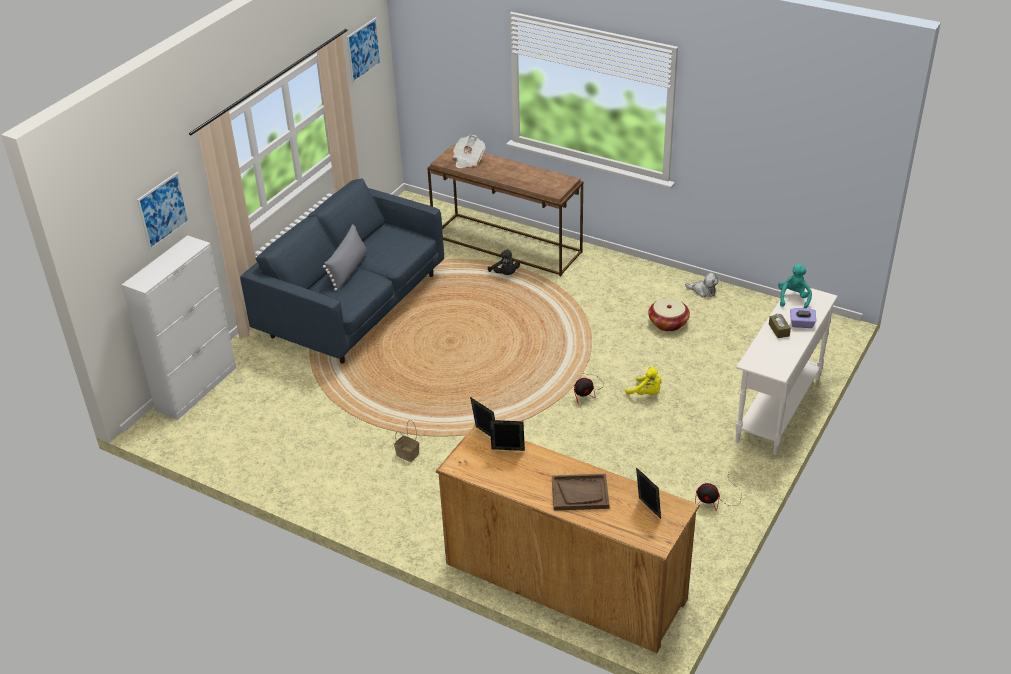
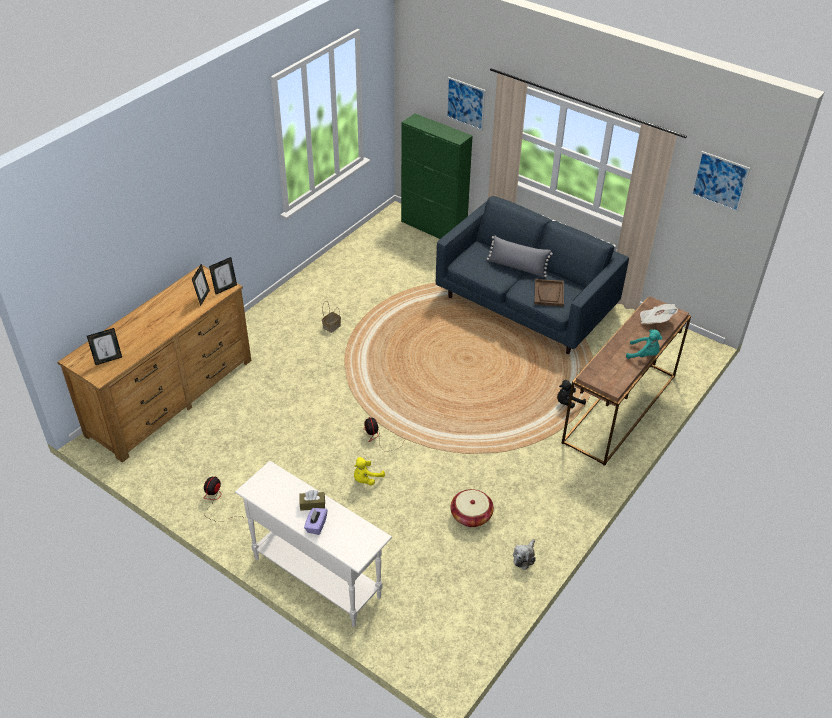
camera: 95 degrees right, 5 degrees up
(197, 388) = (433, 228): white cabinet -> green cabinet
(580, 493) = (142, 328): brown tray -> brown tray (549, 294)
(793, 299) = (360, 530): turquoise plush toy -> turquoise plush toy (644, 355)

